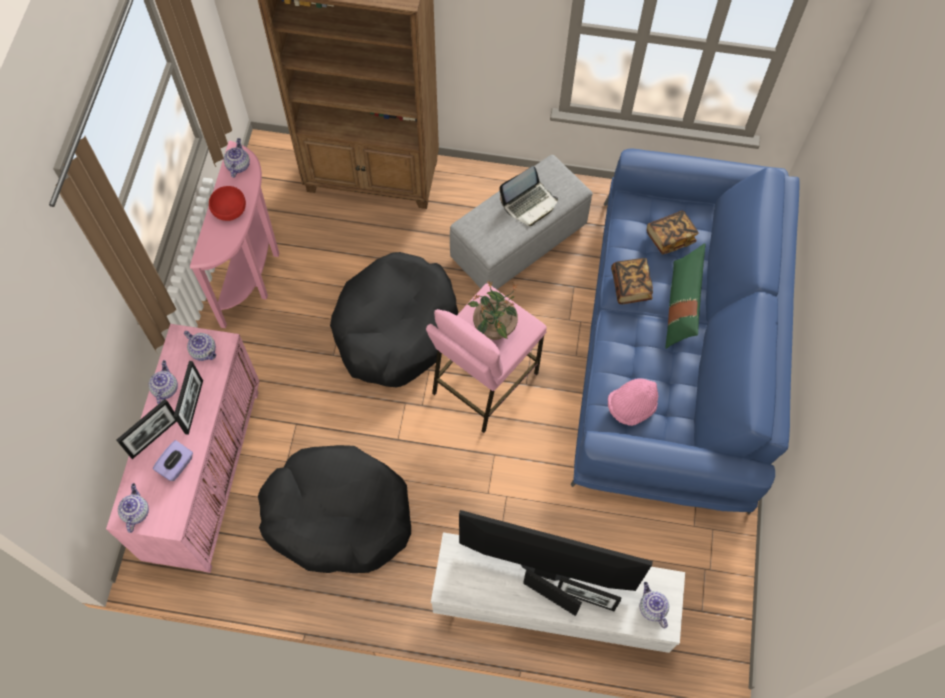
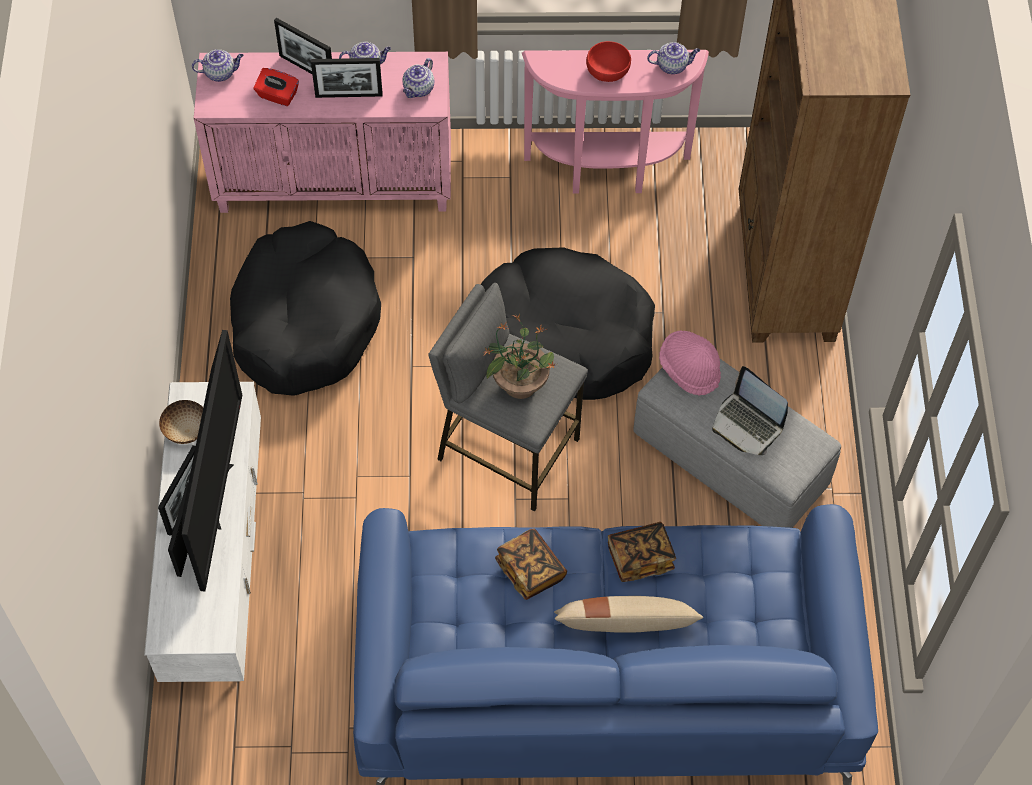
camera: 80 degrees right, 5 degrees down
(177, 465) = (277, 95): purple tissue box -> red tissue box
(481, 592) = (185, 431): none -> bowl
(483, 382) = (507, 449): pink stool -> grey stool
(631, 407) = (457, 575): pink hat -> pink hat (689, 369)
(651, 608) = (185, 618): teapot -> none
(670, 237) = (731, 600): book -> book (530, 570)
(681, 306) = (624, 626): green pillow -> beige pillow

